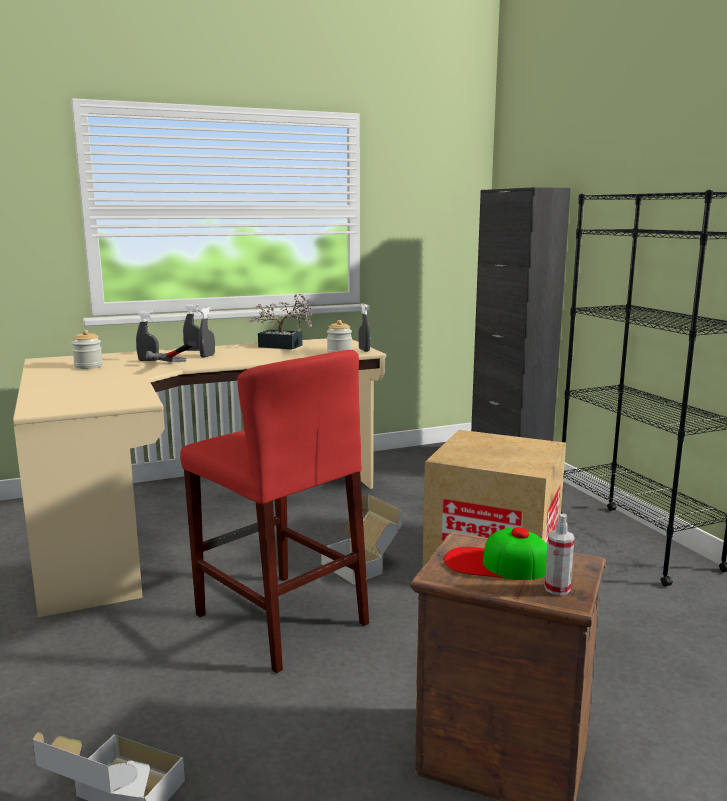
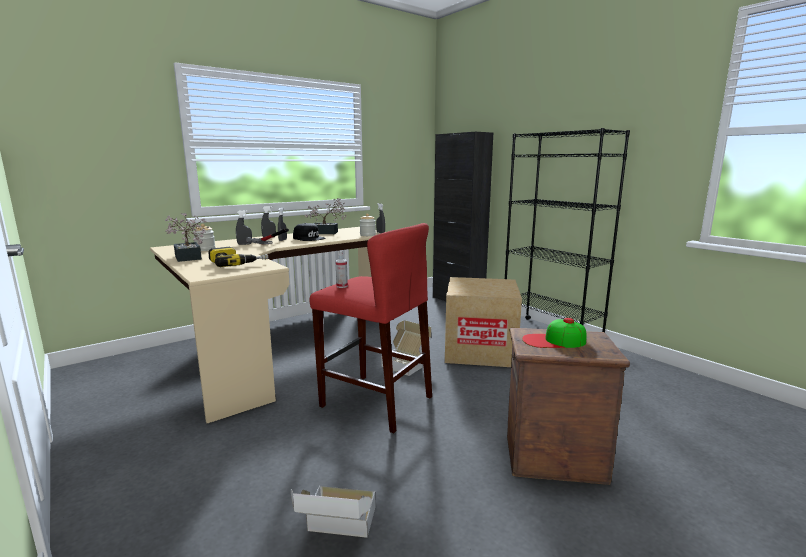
camera: 15 degrees left, 0 degrees up
(51, 380) = (188, 258): none -> potted plant
(104, 392) = (237, 263): none -> power drill
(248, 355) = (309, 238): none -> black cap
(557, 588) = (598, 349): spray bottle -> spray bottle (342, 286)

